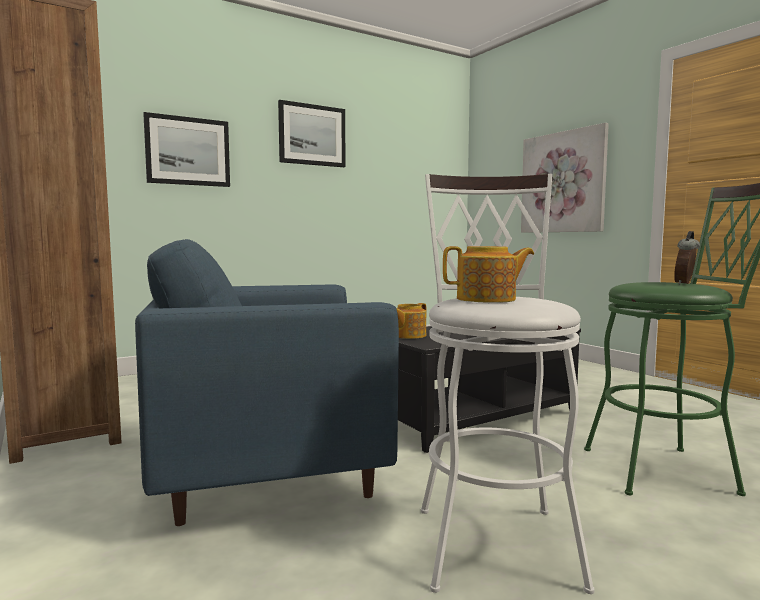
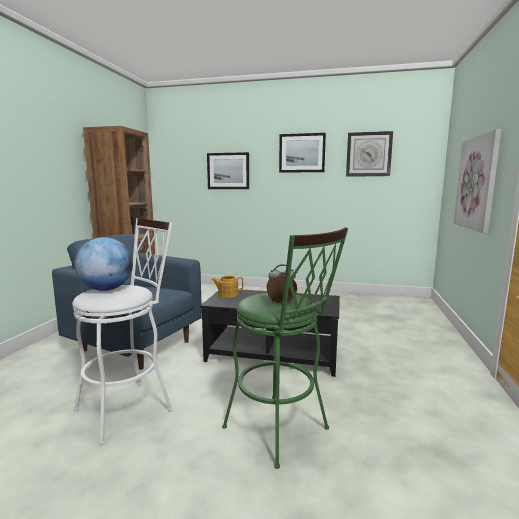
camera: 45 degrees right, 5 degrees up
(395, 148) = (368, 154): none -> wall clock
(487, 299) = (106, 289): teapot -> globe

